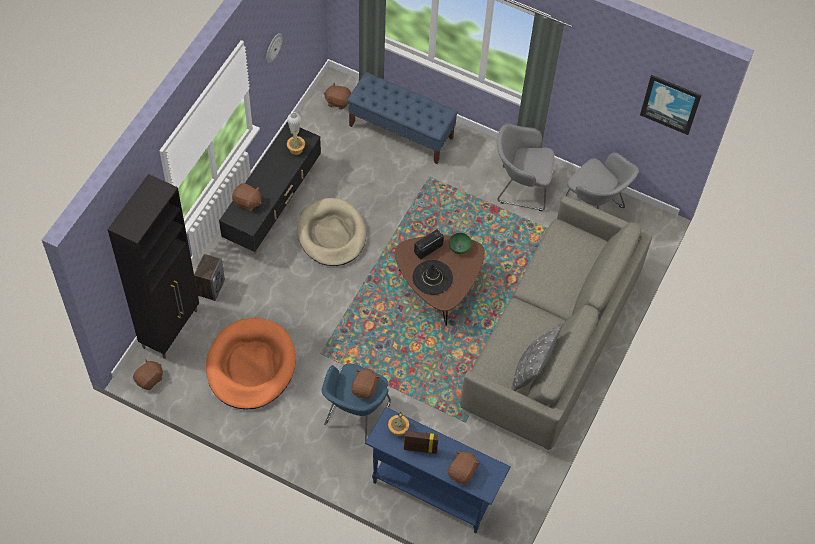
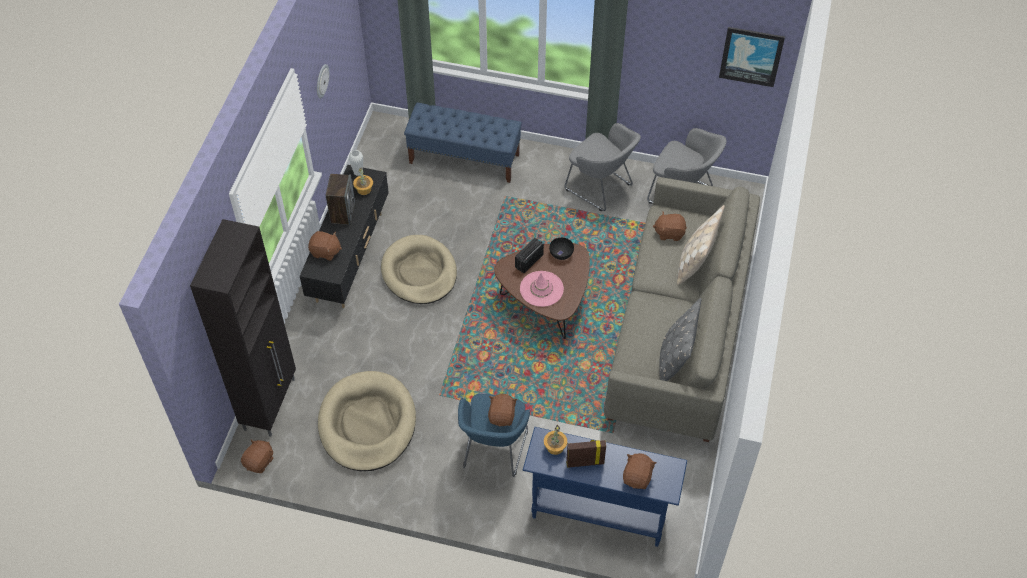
camera: 10 degrees left, 5 degrees down
(211, 287) = (303, 352): speaker -> speaker (342, 213)
(251, 366) = (367, 424): orange dog bed -> beige dog bed
(338, 101) = (391, 142): brown plush toy -> brown plush toy (669, 233)
(432, 277) = (541, 289): black hat -> pink hat
(459, 248) = (561, 254): green bowl -> black bowl
(520, 187) = (601, 188): grey armchair -> grey armchair turned 135 degrees counterclockwise
(577, 283) = (695, 262): none -> beige pillow

